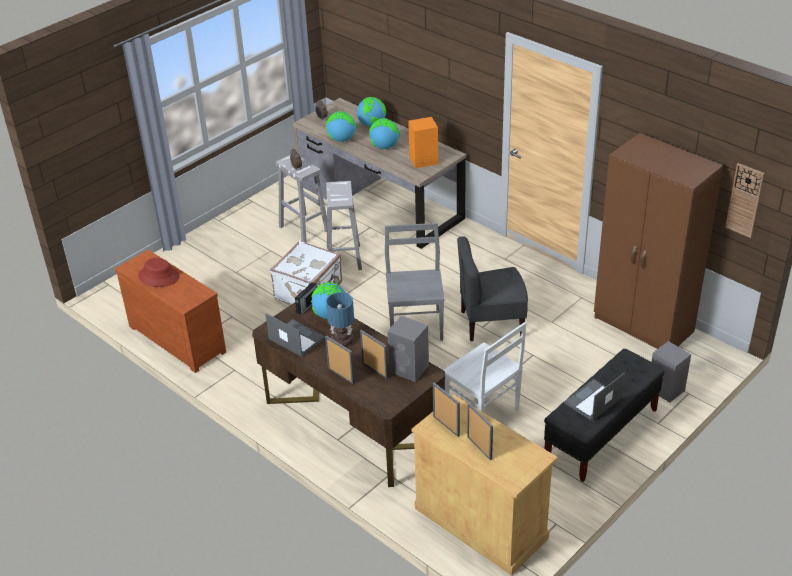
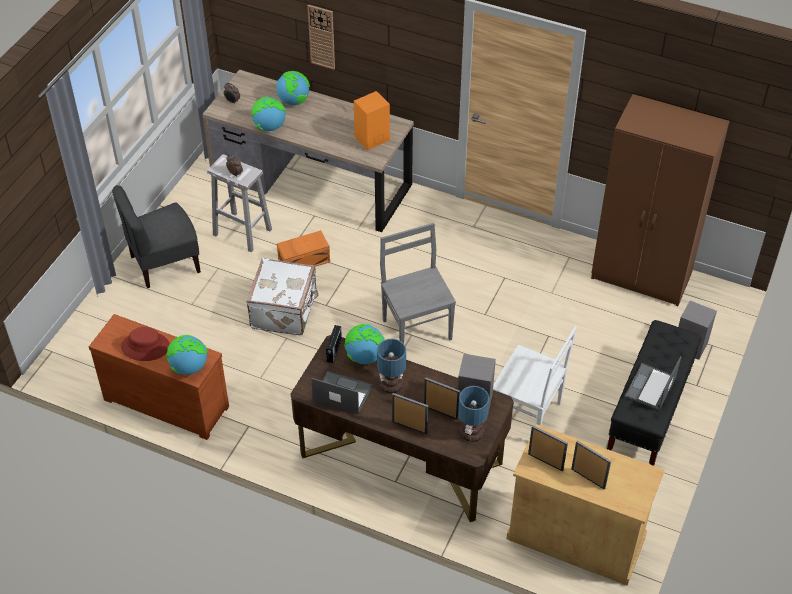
camera: 20 degrees left, 10 degrees up
(343, 257) = (303, 260): white stool -> orange storage box
(384, 147) = (321, 128): globe -> globe (189, 367)
(394, 390) = (471, 431): none -> table lamp
(491, 323) = (492, 308): grey chair -> grey chair (164, 263)
(745, 200) = (751, 150): wall clock -> wall clock (322, 37)

